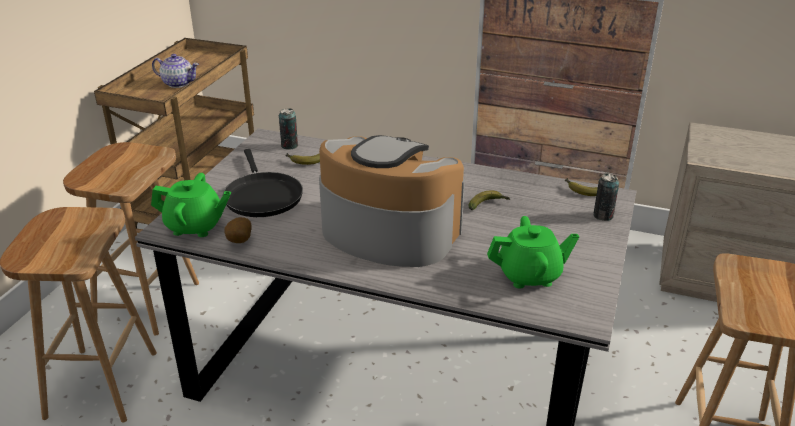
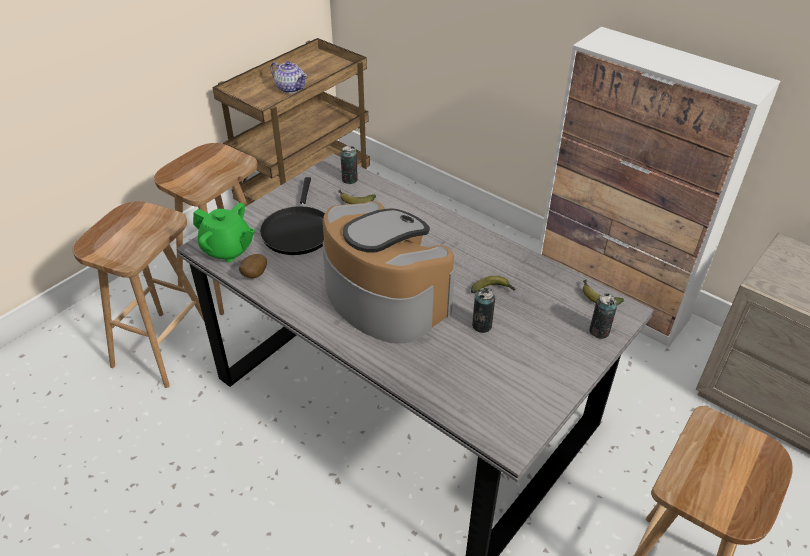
camera: 20 degrees right, 10 degrees up
(496, 234) = (482, 325): none -> can
(530, 275) = (485, 381): green teapot -> none

